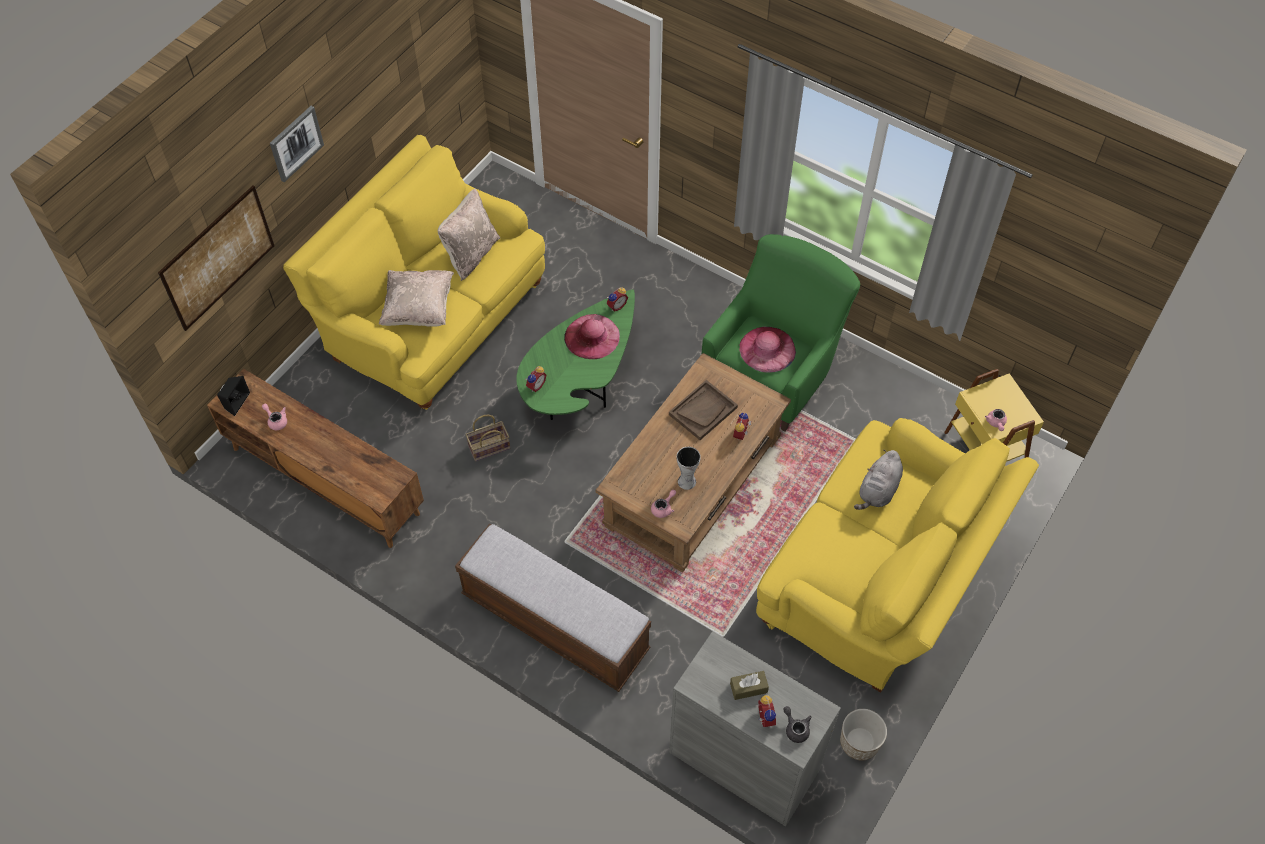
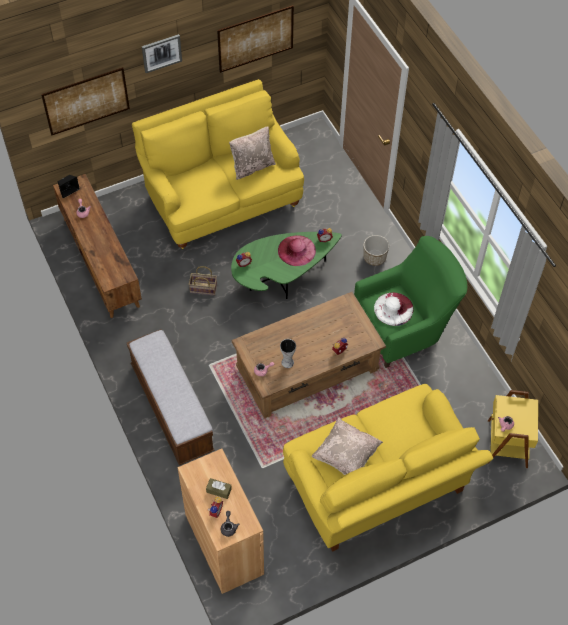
camera: 30 degrees right, 0 degrees up
(401, 76) = (255, 39): none -> picture
(418, 309) = (200, 185): beige pillow -> beige pillow (346, 455)
(703, 411) = (327, 326): brown tray -> none
(744, 761) = (224, 544): grey cabinet -> brown cabinet
(767, 349) = (393, 309): pink hat -> white hat
(859, 742) = (298, 572): planter -> planter (374, 257)
(878, 491) = (395, 426): grey plush toy -> none

